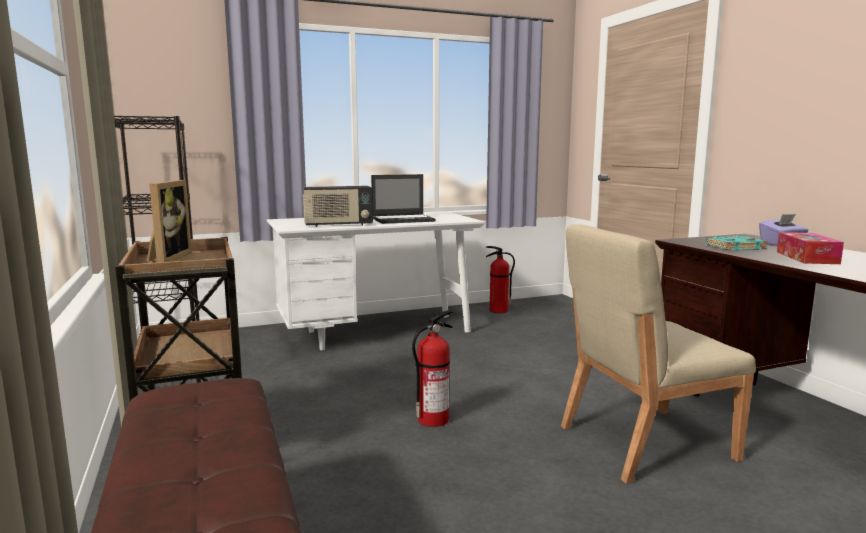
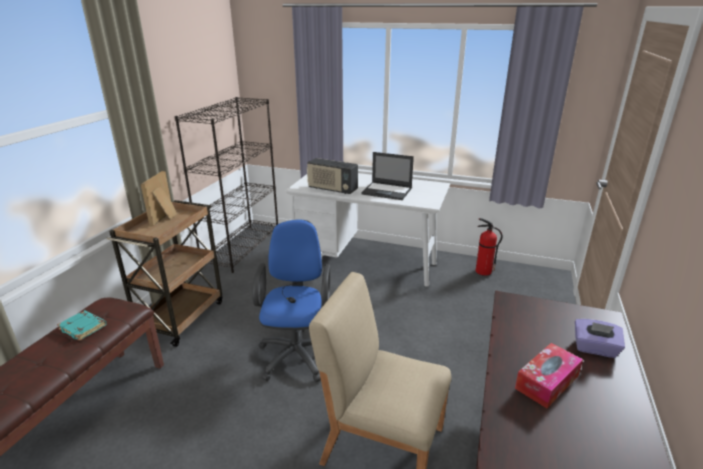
camera: 40 degrees right, 15 degrees up
(167, 258) = (165, 218): picture frame -> picture frame turned 150 degrees clockwise
(434, 419) = (297, 352): fire extinguisher -> blue office chair
(735, 247) = (530, 333): turquoise book -> turquoise book (84, 327)

